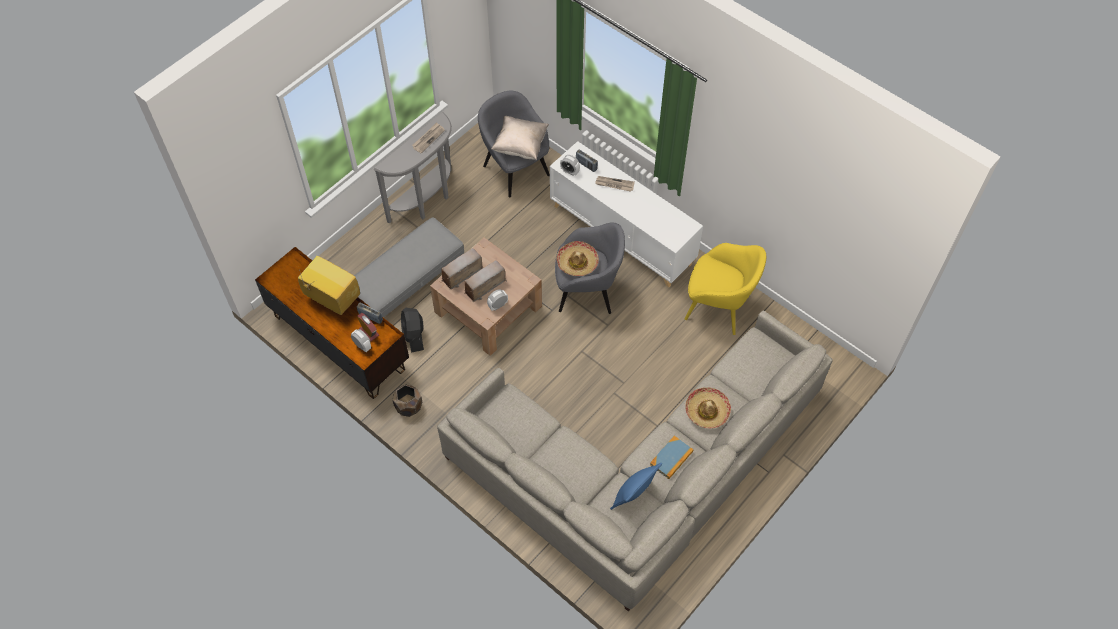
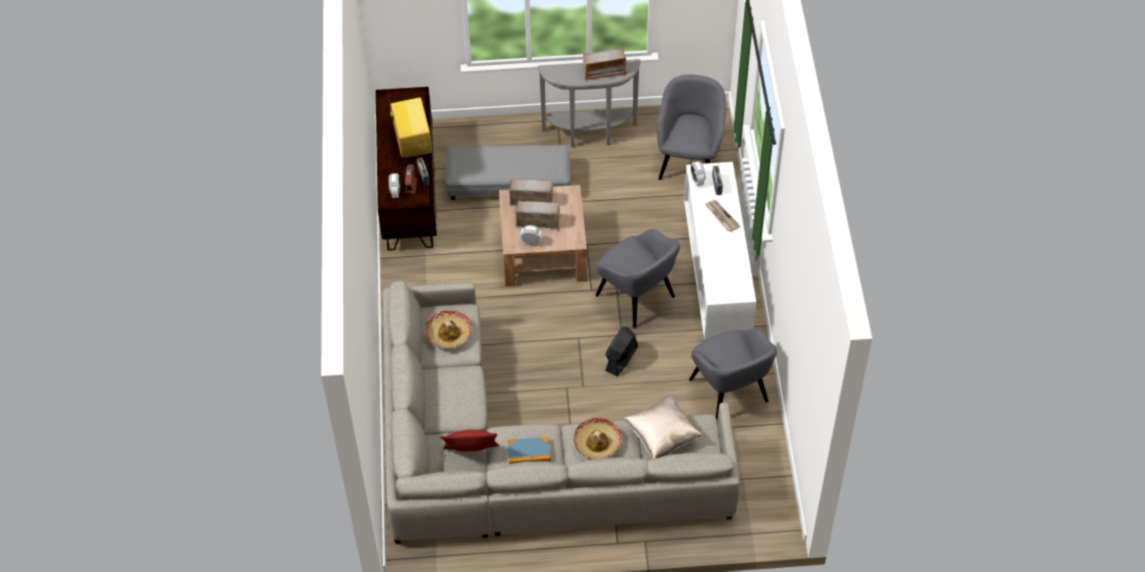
camera: 45 degrees right, 5 degrees down
(408, 406) = (406, 275): brown planter -> none
(414, 335) = (467, 228): black fan -> black fan (621, 359)
(428, 138) = (604, 72): newspaper -> radio
(520, 146) = (689, 136): beige pillow -> beige pillow (662, 436)
(577, 262) = (628, 257): hat -> hat (448, 333)
(633, 495) = (471, 453): blue pillow -> red pillow
(719, 307) = (729, 392): yellow armchair -> grey armchair

